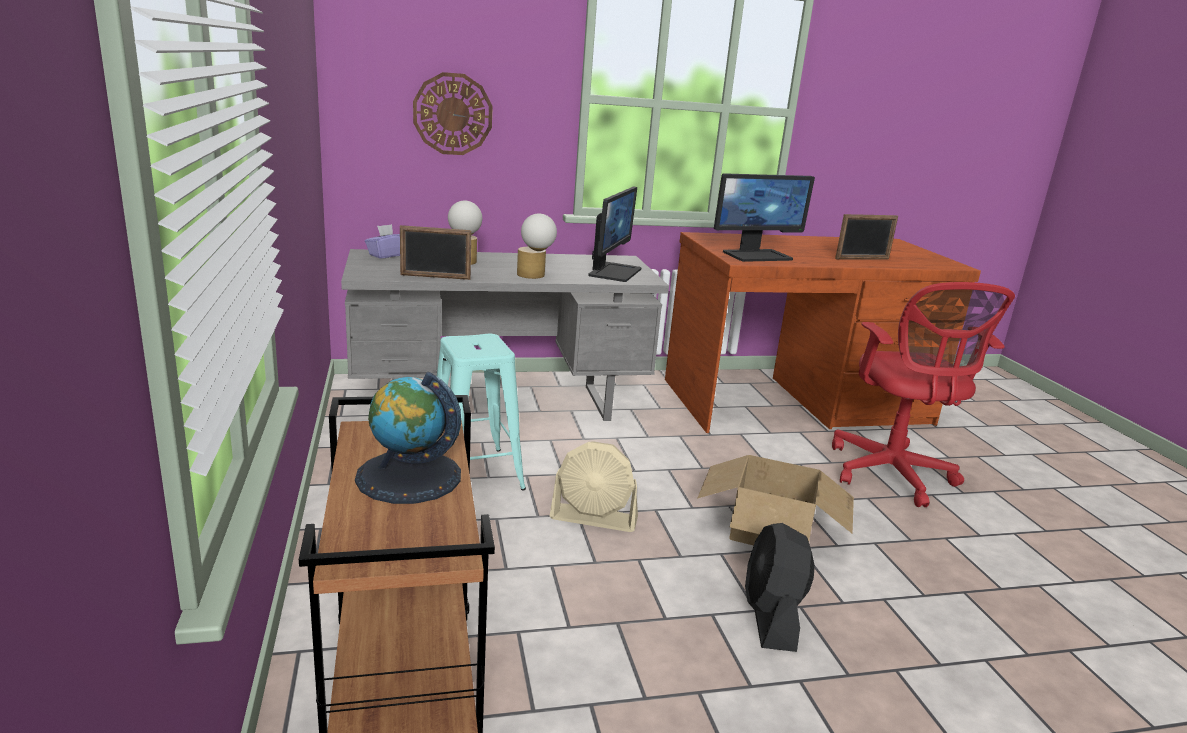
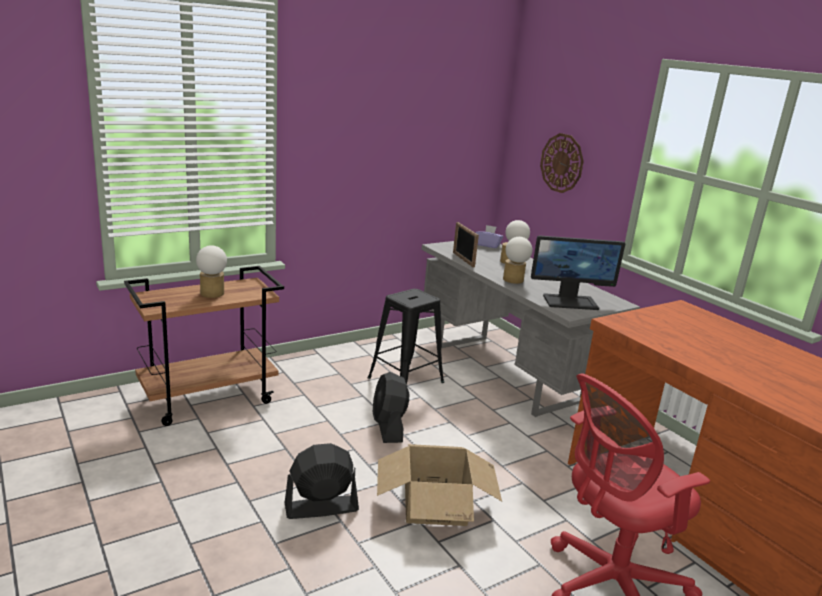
camera: 70 degrees right, 0 degrees up
(408, 476) = (212, 295): globe -> table lamp
(474, 474) = (405, 380): turquoise stool -> black stool
(594, 518) = (388, 427): beige fan -> black fan
(757, 255) = (651, 328): monitor -> none
(862, 259) = (755, 379): picture frame -> none

